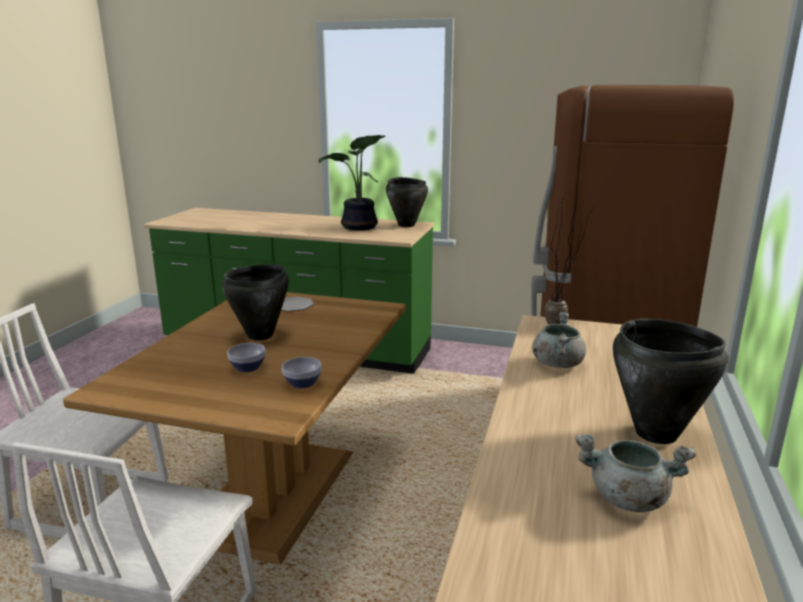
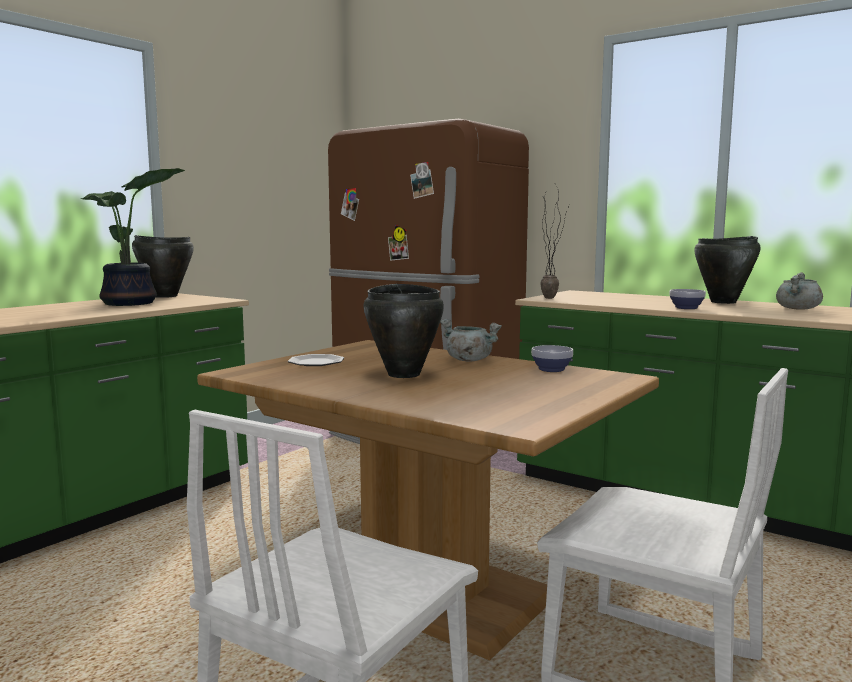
camera: 70 degrees left, 10 degrees down
(246, 368) = (498, 381): bowl -> bowl (686, 308)
(557, 363) = (619, 302): grey cooking pot -> grey cooking pot (468, 360)

